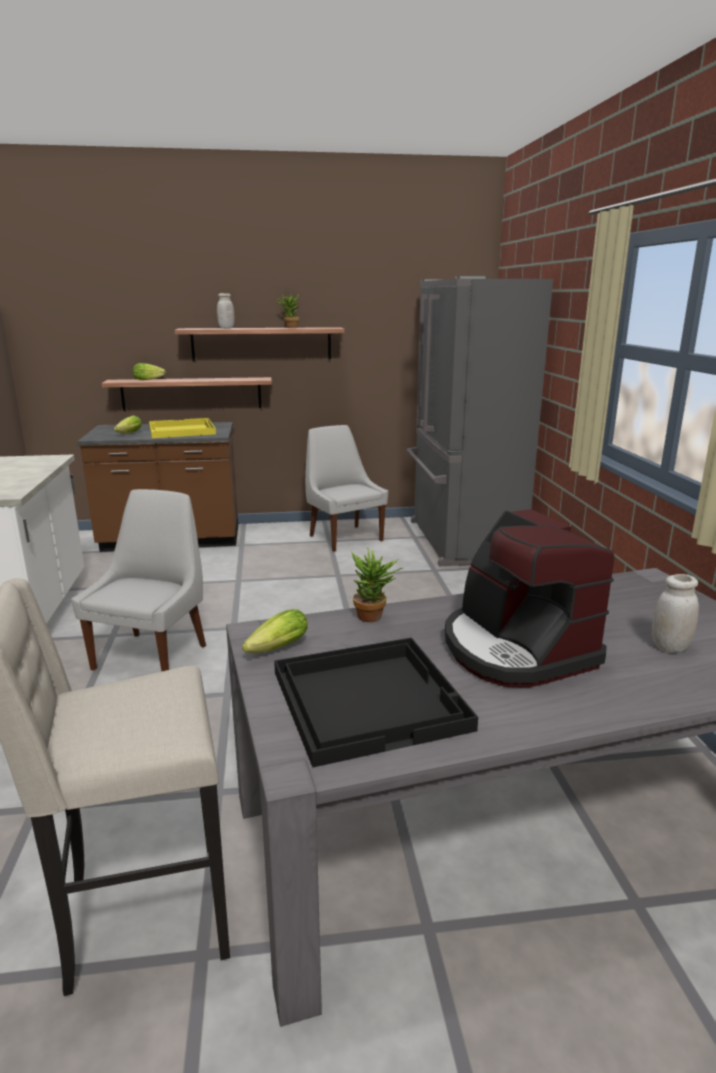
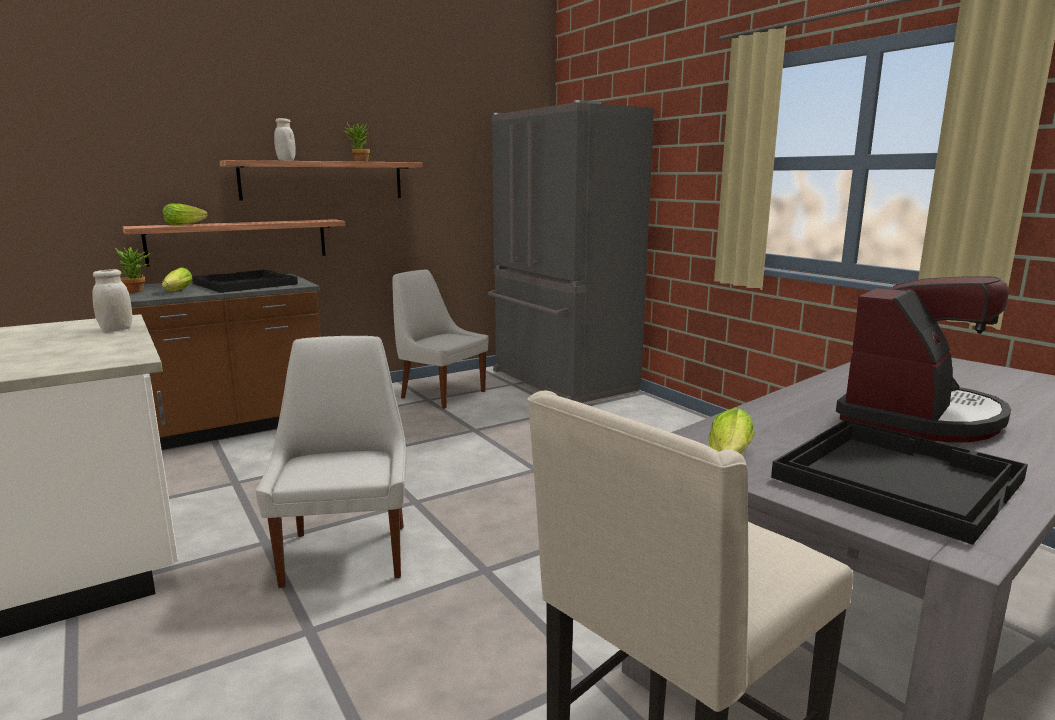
camera: 25 degrees left, 5 degrees down
(181, 430) = (244, 284): yellow tray -> black tray
(374, 618) = (760, 415): potted plant -> potted plant (138, 291)
(516, 649) = (918, 416): coffee machine -> coffee machine turned 90 degrees counterclockwise
(670, 647) = (1011, 394): white jar -> white jar (116, 329)

